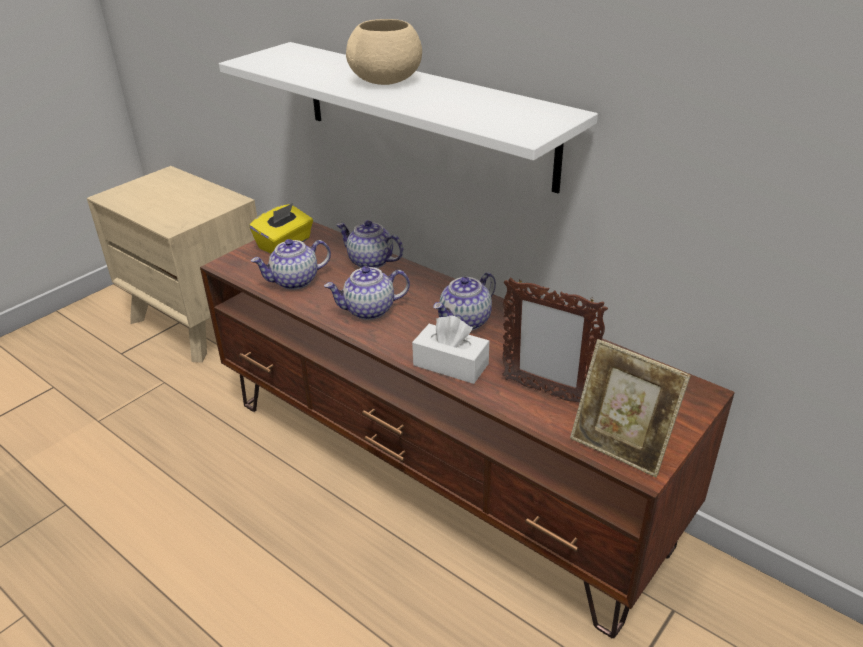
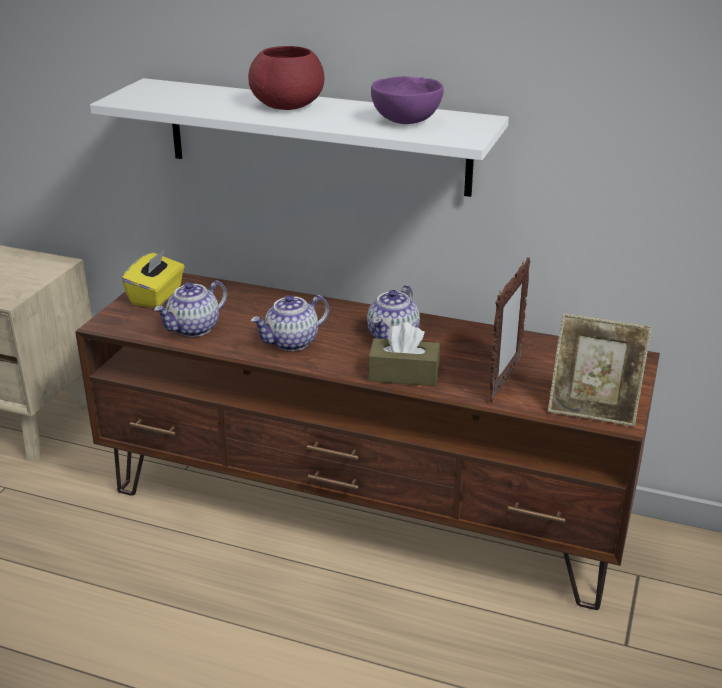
camera: 20 degrees left, 5 degrees down
(370, 262) = (261, 299): teapot -> none
(387, 80) = (289, 106): beige bowl -> red bowl
(450, 364) = (403, 374): white tissue box -> brown tissue box
(484, 109) = (407, 122): none -> purple bowl
(545, 392) = (504, 381): picture frame -> picture frame turned 75 degrees counterclockwise

